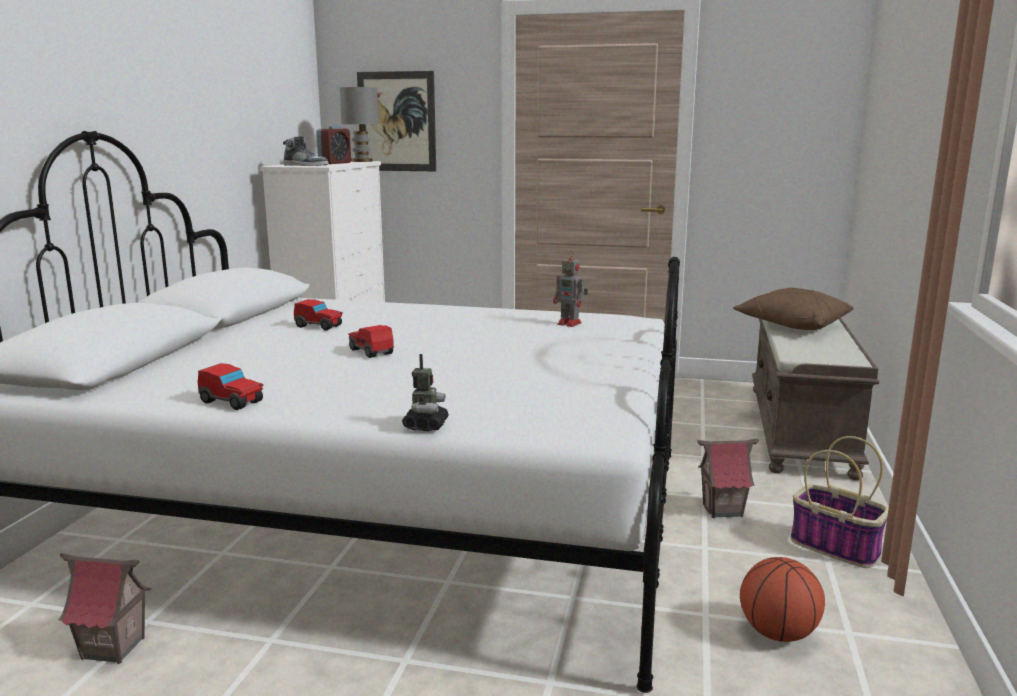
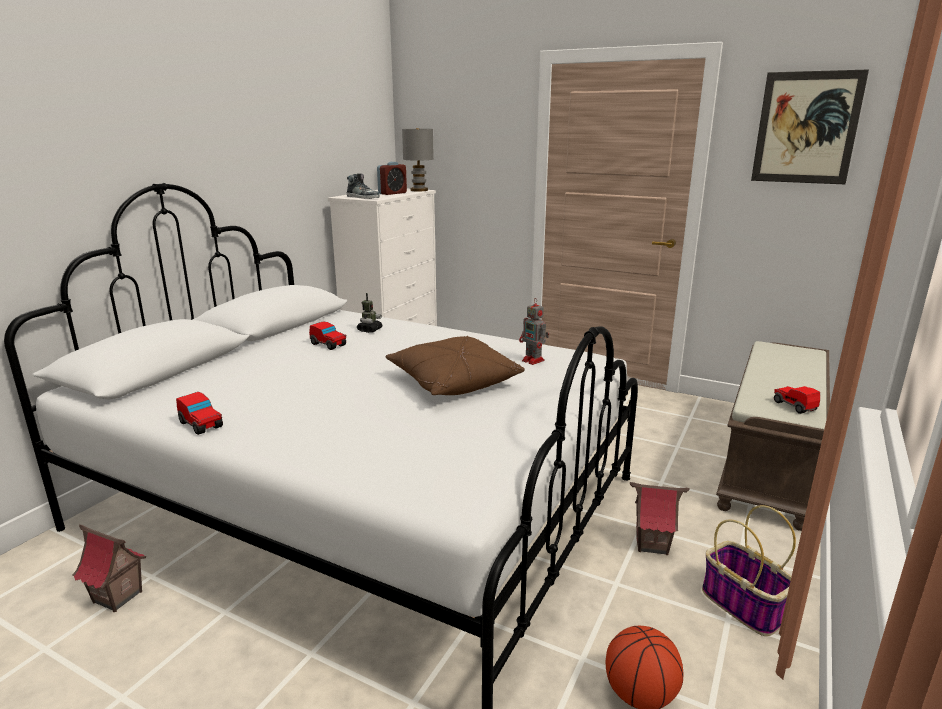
camera: 15 degrees right, 5 degrees up
(371, 352) = (346, 378): toy car -> toy car (794, 406)
(397, 121) = (452, 156): picture -> picture (806, 128)
(425, 425) = (323, 473): toy robot -> toy robot (369, 330)
(792, 325) = (772, 367): brown pillow -> brown pillow (453, 382)

